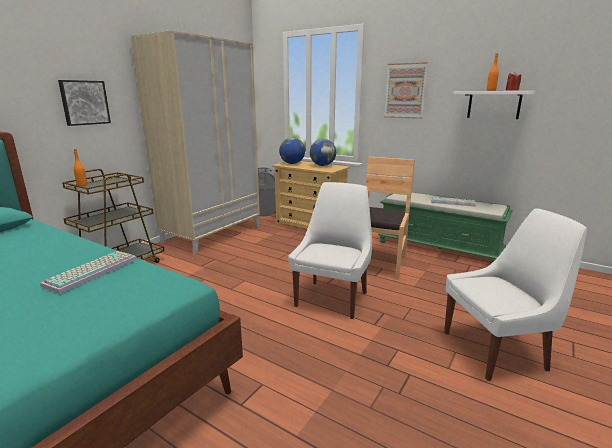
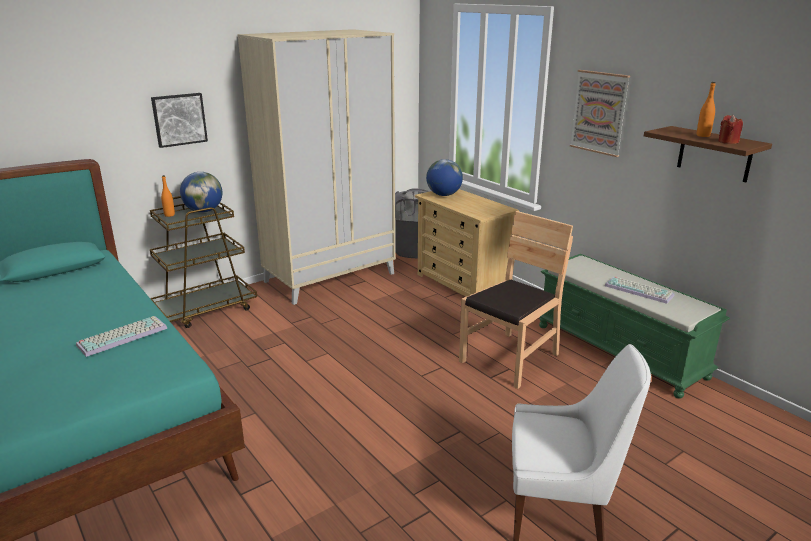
camera: 20 degrees right, 5 degrees up
(322, 165) = (481, 204): globe -> globe (203, 211)
(332, 298) = (413, 397): white chair -> none
(494, 104) = (714, 154): white shelf -> brown shelf

